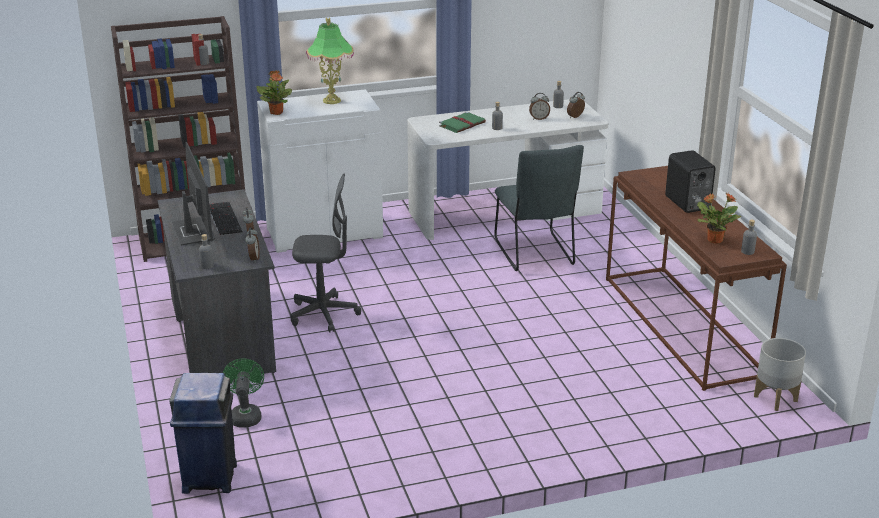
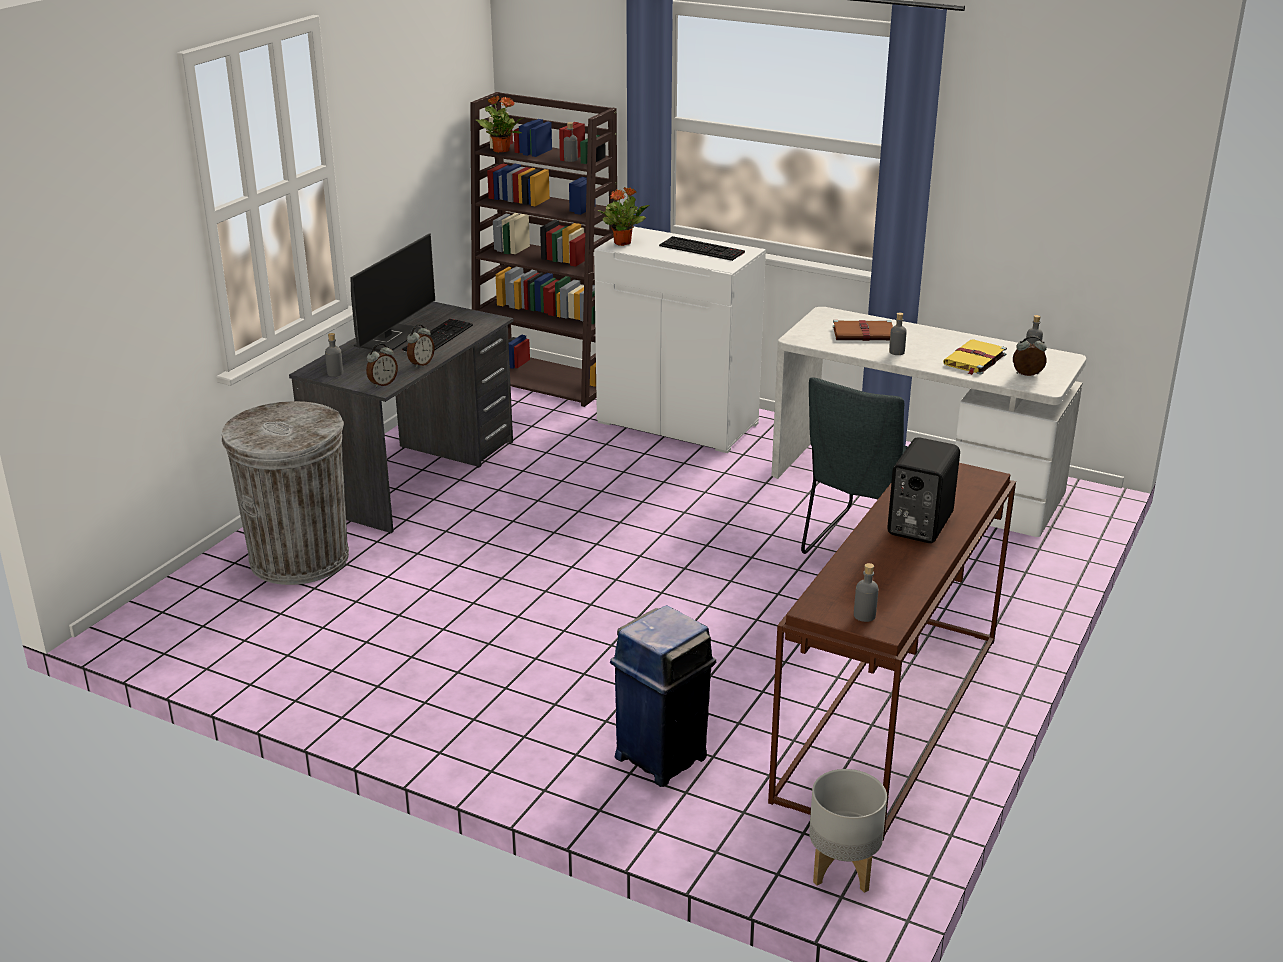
camera: 45 degrees right, 0 degrees up
(210, 477) = (179, 595): blue trash can -> blue trash can (662, 756)
(245, 415) = (299, 558): green fan -> grey trash can
(324, 314) = (530, 502): grey office chair -> none
(332, 100) = (703, 249): table lamp -> keyboard
(462, 124) = (865, 334): green book -> brown book
(539, 118) = (974, 360): alarm clock -> yellow book
(714, 240) = (852, 581): potted plant -> potted plant (501, 150)

